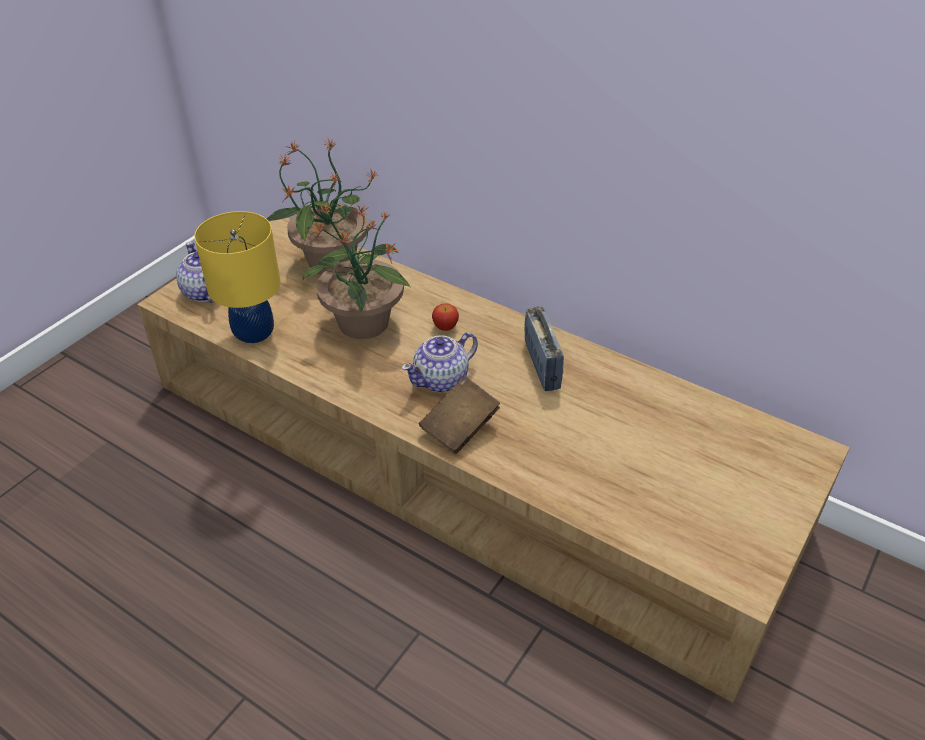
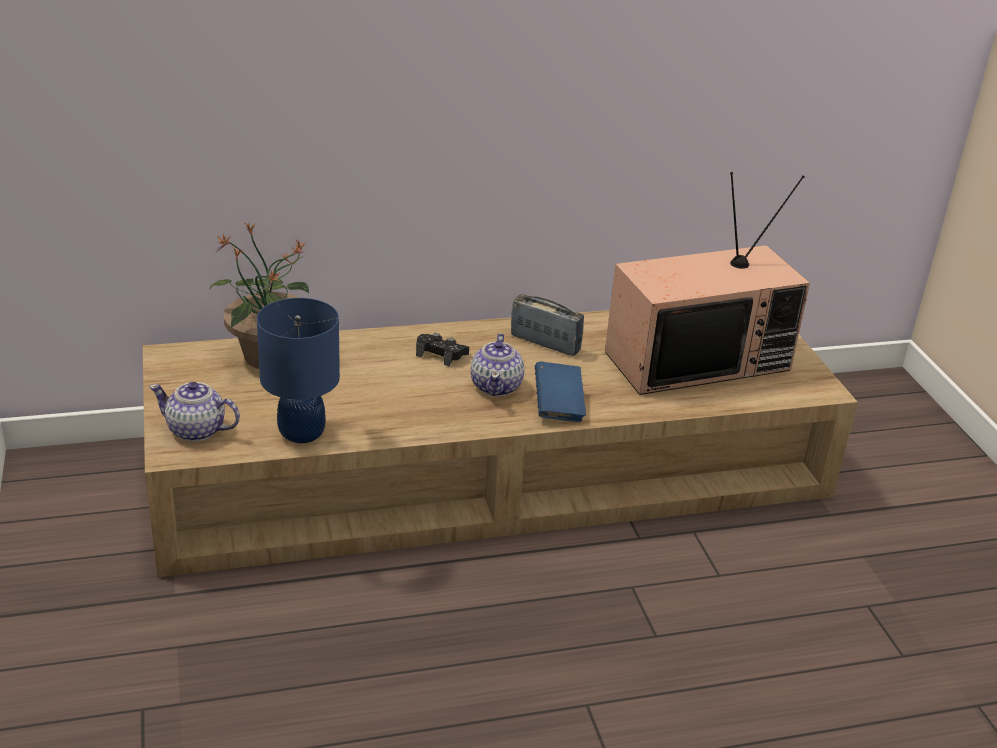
camera: 50 degrees left, 10 degrees down
(254, 336) = (303, 436): yellow table lamp -> blue table lamp
(363, 324) = (377, 383): potted plant -> none
(445, 327) = (441, 354): apple -> black game controller
(460, 428) = (558, 406): brown book -> blue book
(660, 464) = (697, 359): none -> television

